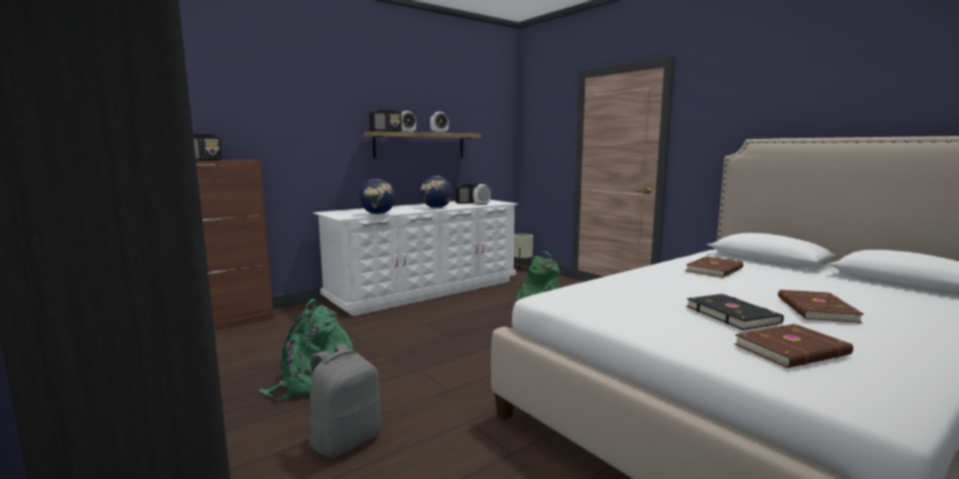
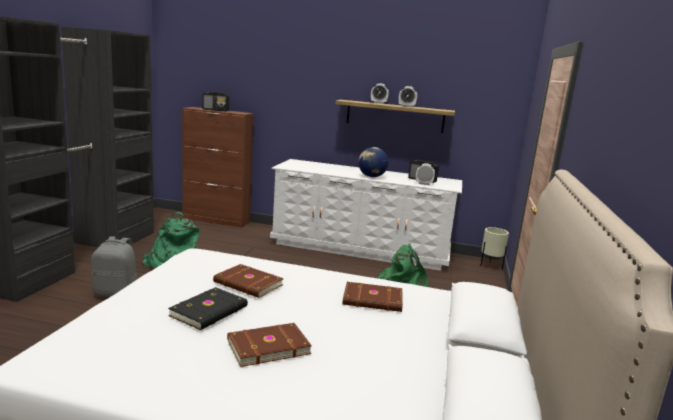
camera: 50 degrees right, 5 degrees up
(378, 214) = (310, 170): globe -> none
(386, 131) = (353, 101): radio -> none
(793, 350) = (132, 334): brown book -> brown book (248, 284)

